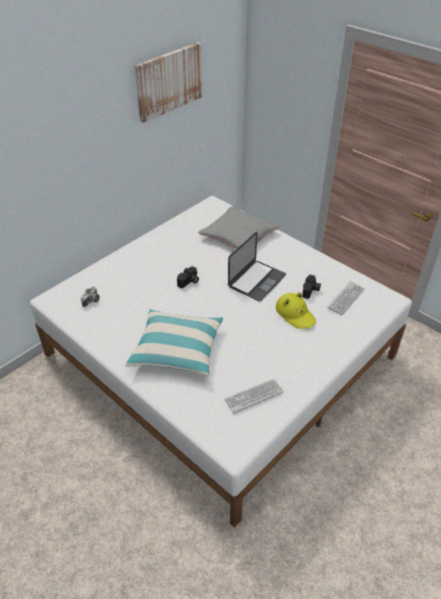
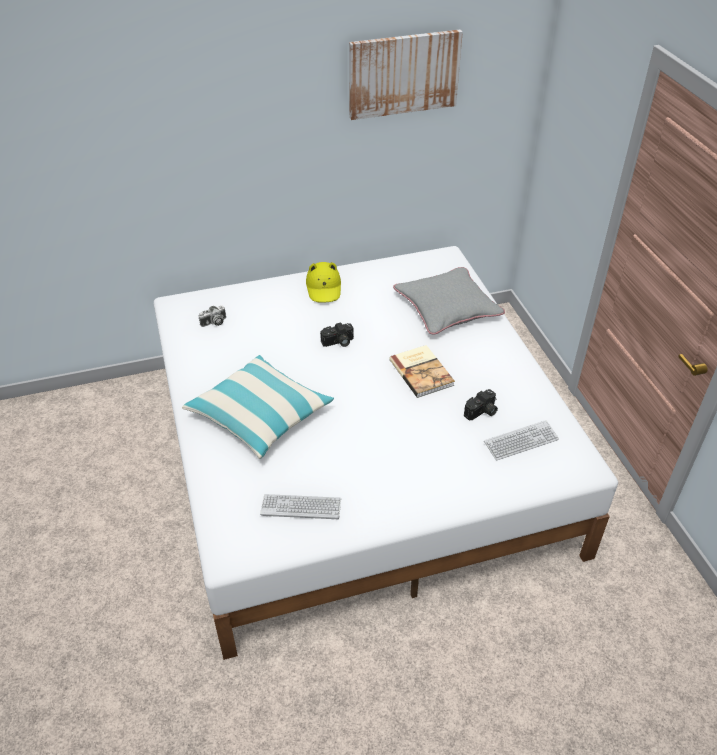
camera: 30 degrees right, 0 degrees up
(257, 280) = (422, 372): laptop -> book
(295, 314) = (436, 433): yellow hat -> yellow hat (324, 288)

